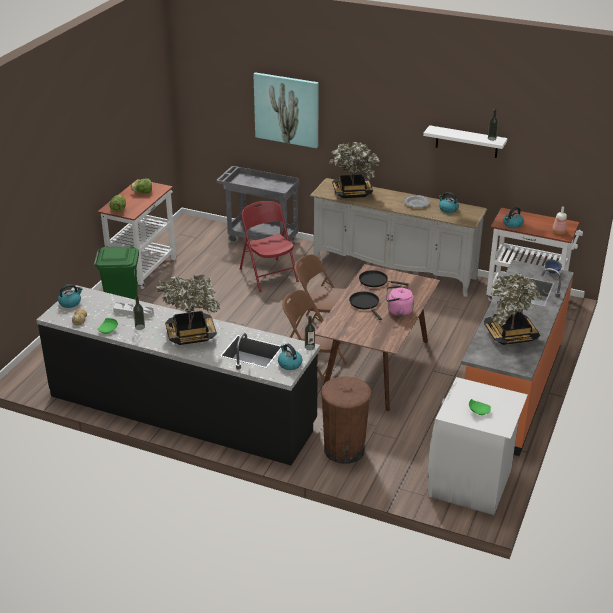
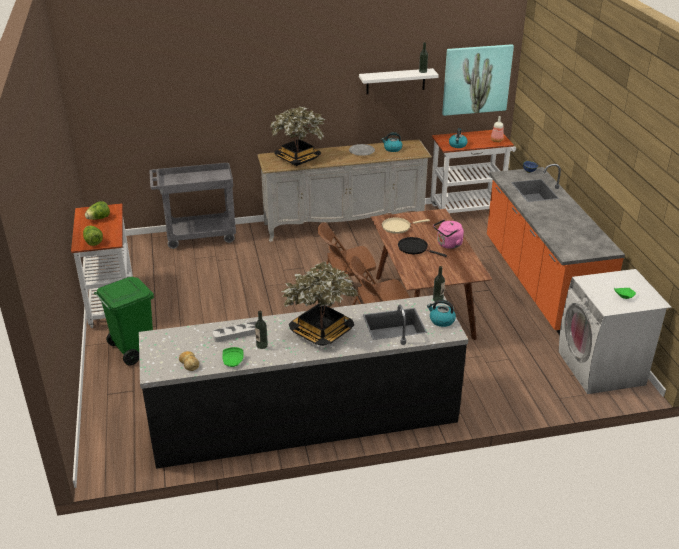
camera: 35 degrees left, 0 degrees up
(70, 303) = (156, 351): kettle -> none
(269, 275) = (241, 265): red chair -> none
(287, 109) = (207, 93): picture -> picture (476, 79)
(344, 450) = (482, 387): brown trash can -> none
(375, 281) = (398, 227): black frying pan -> beige frying pan
(511, 335) = (567, 228): potted plant -> none

